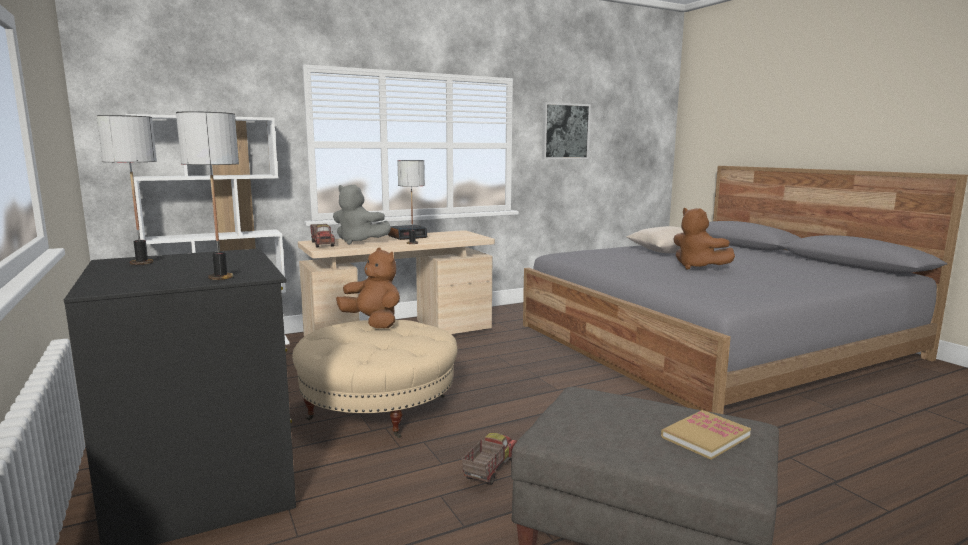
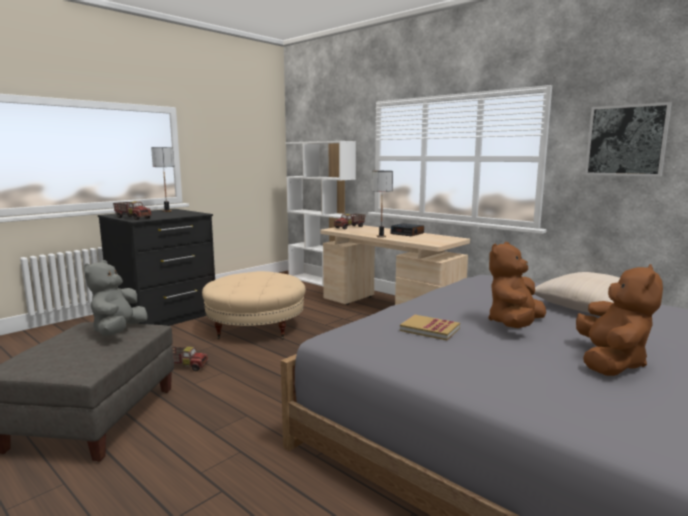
camera: 70 degrees right, 0 degrees up
(220, 277) = (133, 218): table lamp -> toy truck
(358, 242) = (368, 230): grey plush toy -> grey plush toy (118, 331)
(373, 323) = (280, 276): brown plush toy -> brown plush toy (610, 362)
(705, 437) = (66, 357): book -> book (429, 329)

